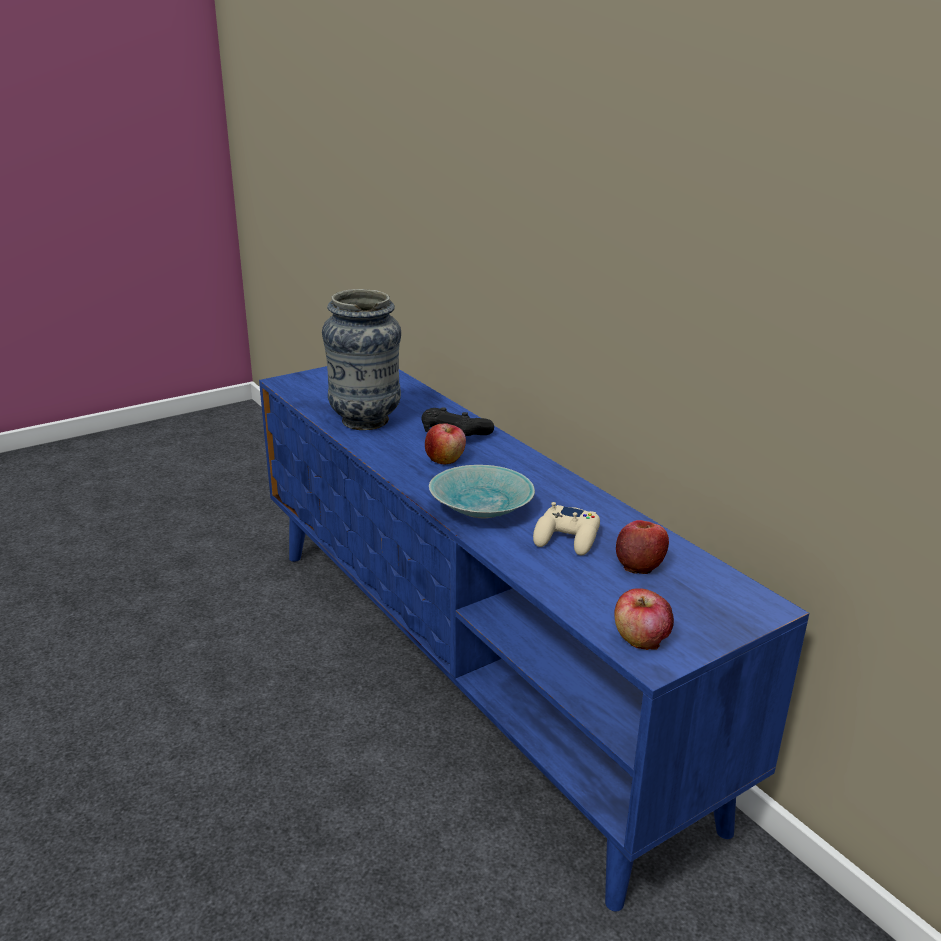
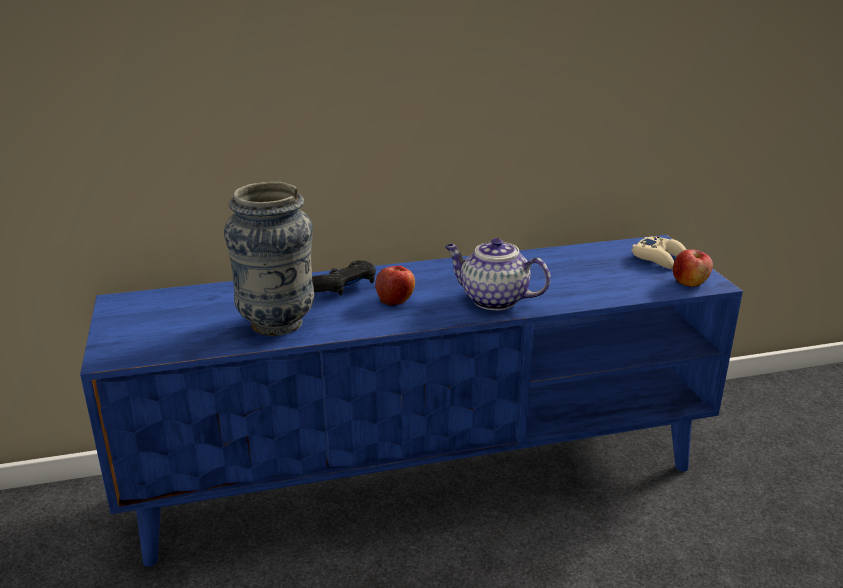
camera: 70 degrees left, 0 degrees up
(479, 506) = (492, 300): turquoise bowl -> teapot
(567, 537) = (556, 278): beige game controller -> beige game controller (659, 258)
(640, 564) = (600, 263): apple -> none

